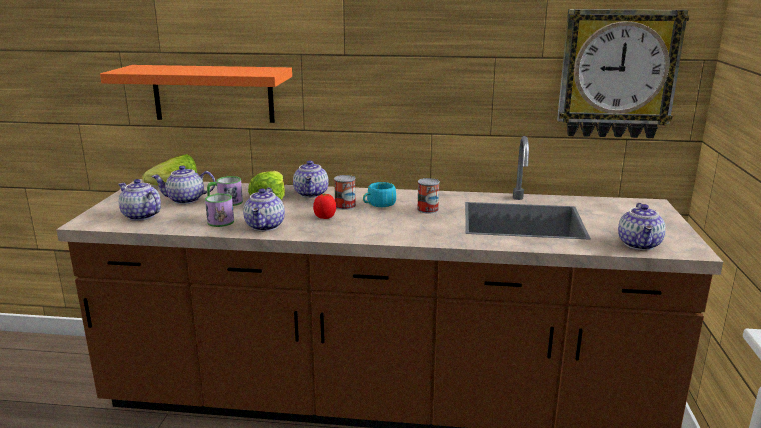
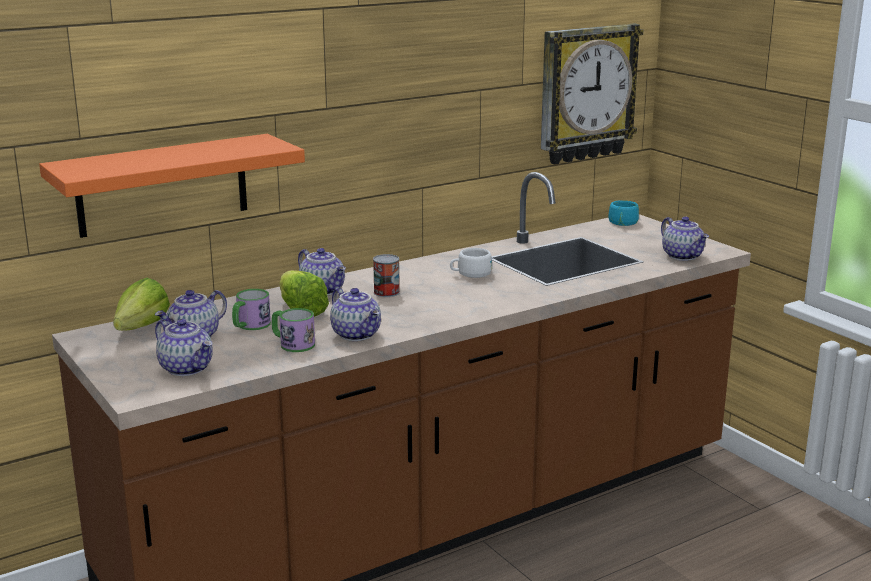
camera: 40 degrees left, 0 degrees up
(141, 216) = (187, 368): teapot -> teapot turned 135 degrees counterclockwise
(325, 217) = (393, 308): tomato -> none
(378, 204) = (414, 281): turquoise cup -> turquoise cup (622, 223)
(427, 209) = (470, 274): can -> white cup

